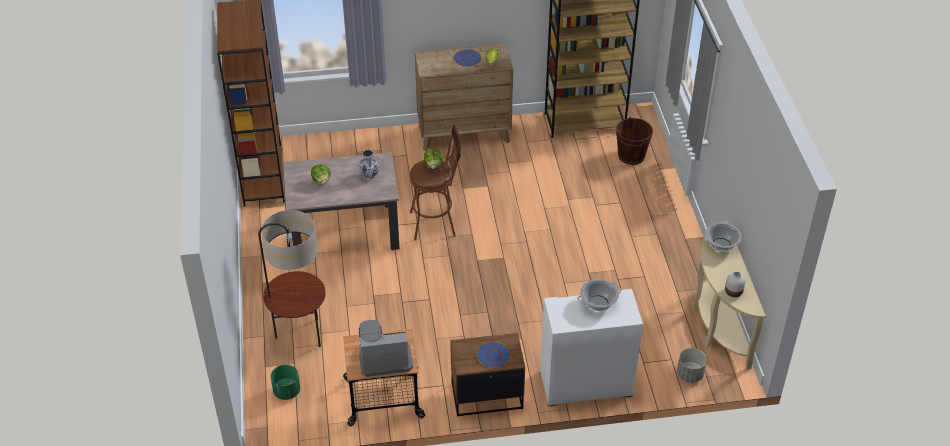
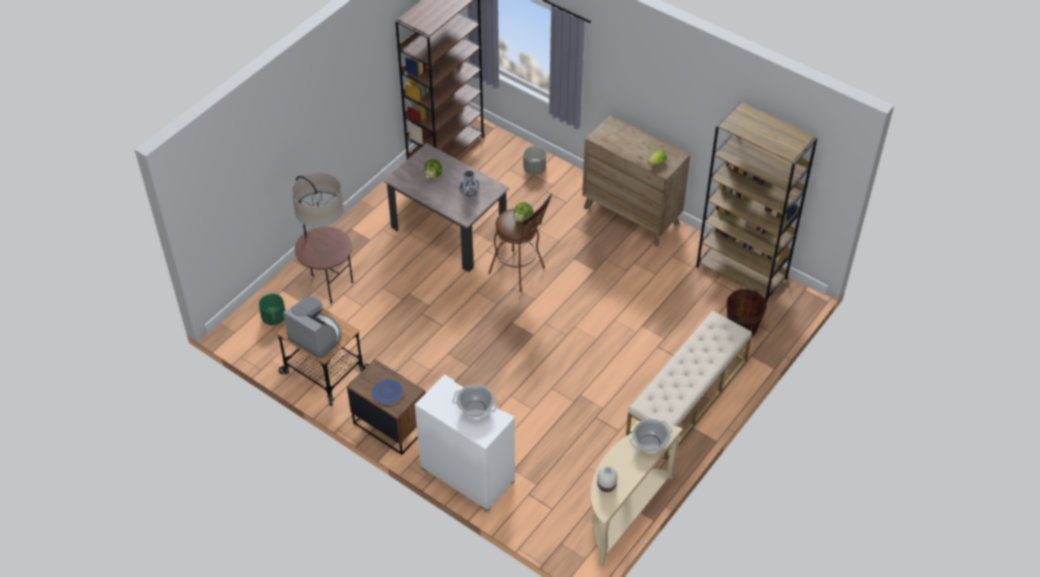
camera: 45 degrees right, 5 degrees up
(467, 59) = (642, 147): blue plate -> none
(657, 223) = (687, 397): none -> beige bench
(690, 374) = (550, 531): grey planter -> grey planter (534, 169)

